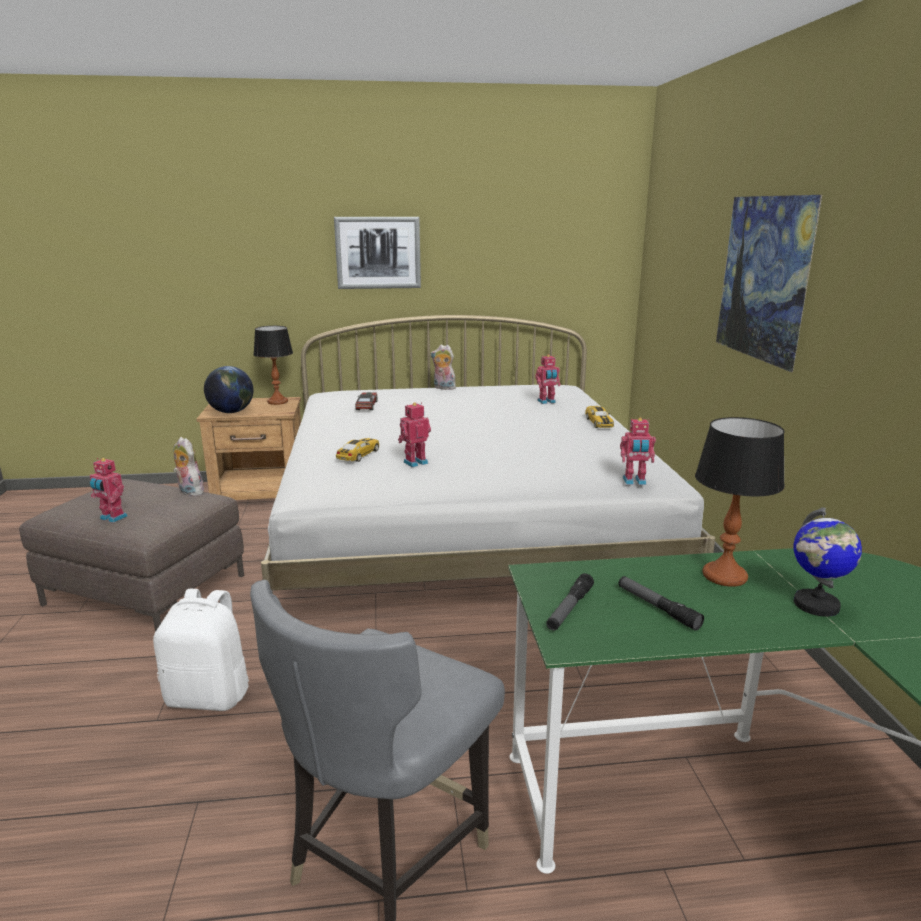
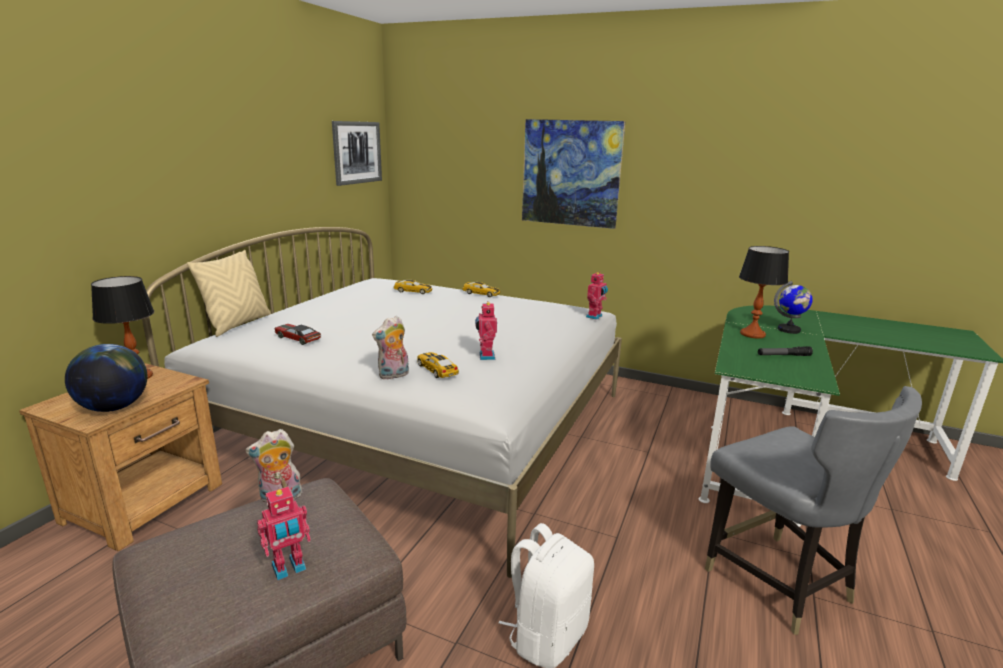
camera: 60 degrees left, 0 degrees up
(375, 387) = (238, 324): none -> beige pillow
(378, 253) = (204, 171): picture -> picture (357, 152)
(443, 388) = (304, 305): plush toy -> plush toy (393, 375)
(547, 402) = (413, 291): toy robot -> toy car
(569, 608) = (779, 372): flashlight -> none

